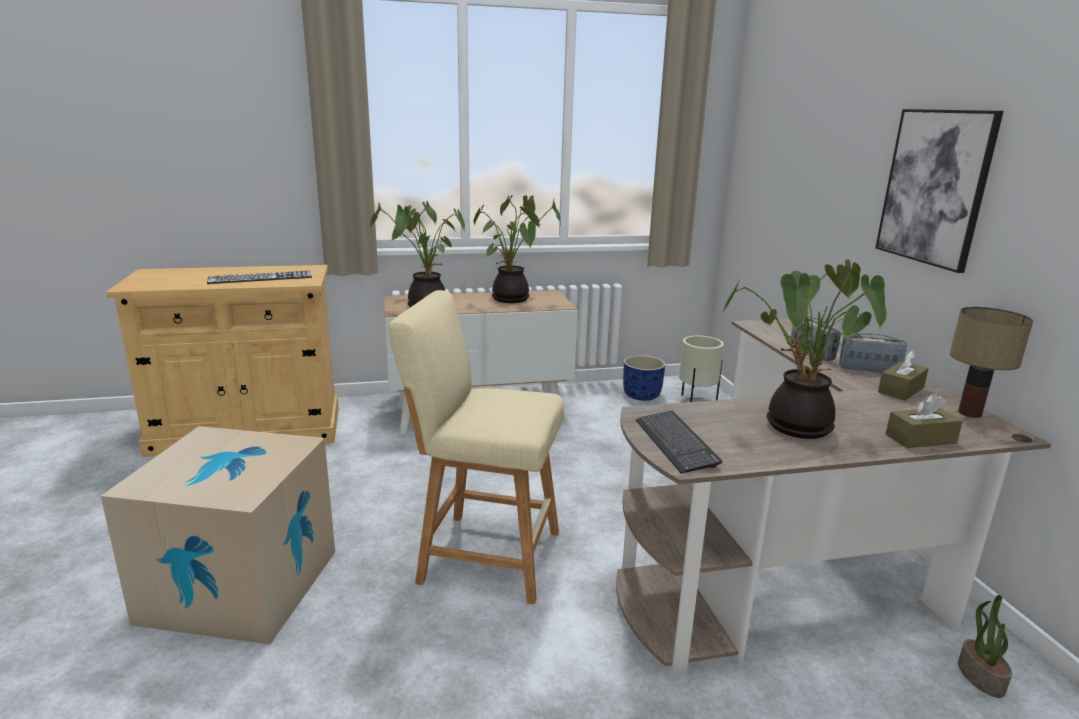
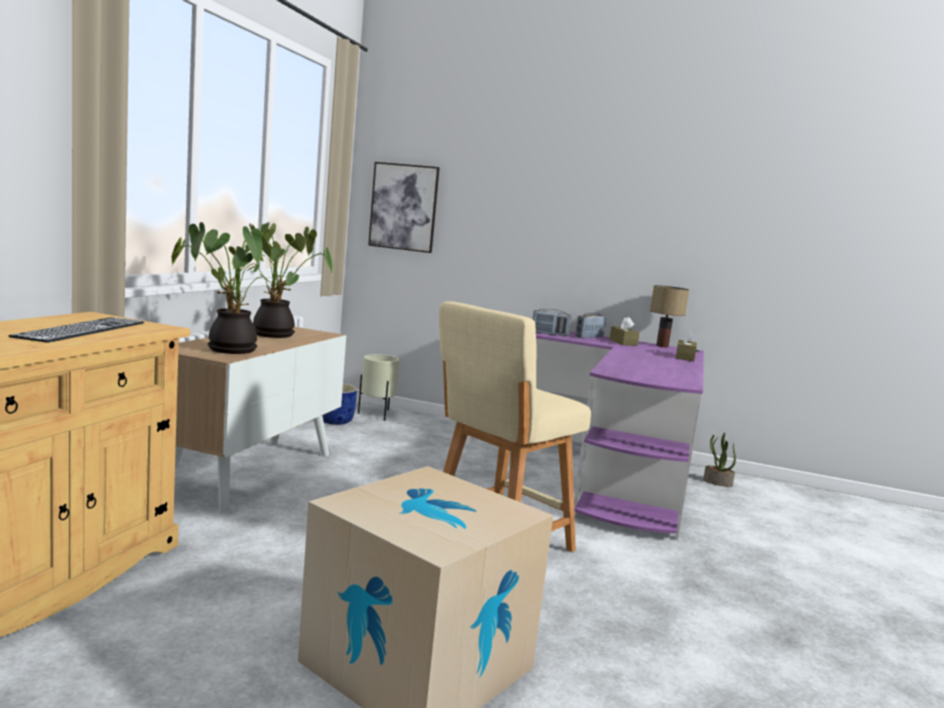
camera: 60 degrees left, 10 degrees down
(675, 443) = (656, 379): keyboard -> none
(792, 426) = (652, 363): potted plant -> none
(792, 558) = (595, 472): brown desk -> purple desk
(935, 187) = (595, 219): picture -> picture (404, 207)

